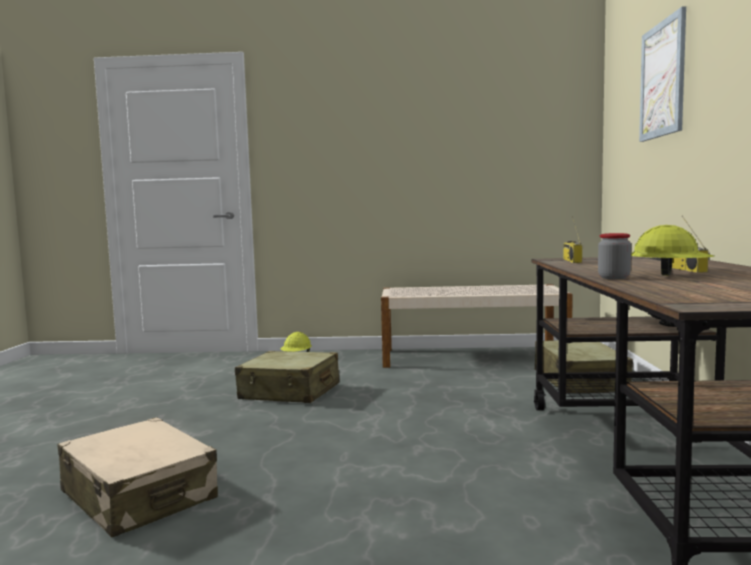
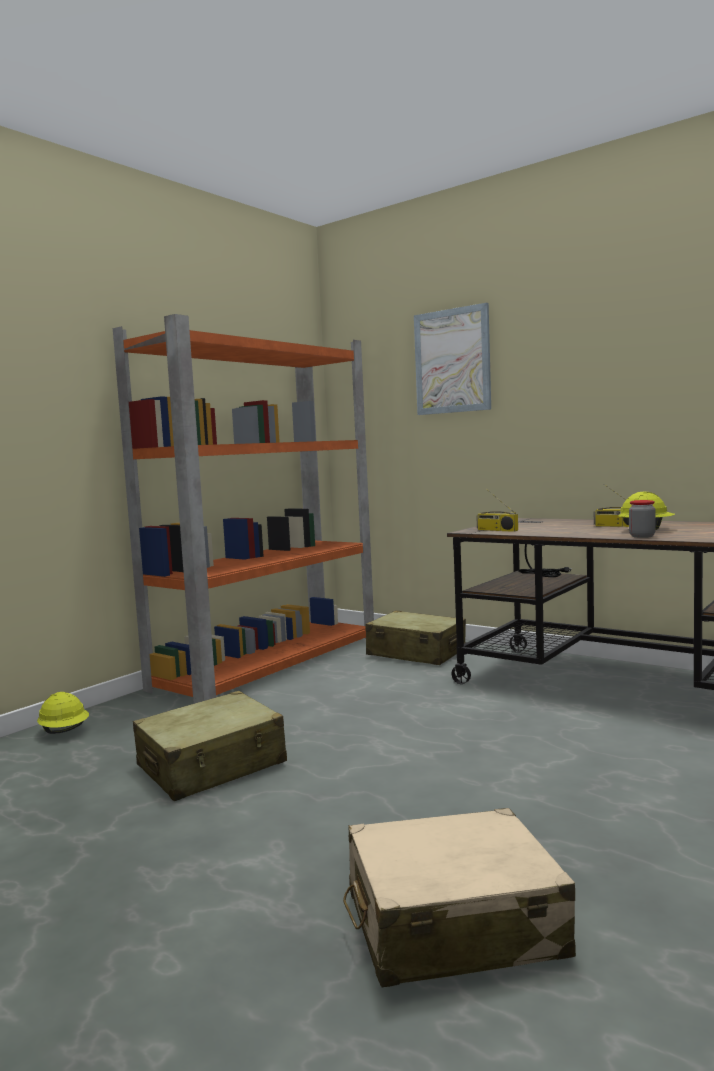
camera: 55 degrees left, 0 degrees up
(471, 356) = (270, 663): beige bench -> orange bookcase

